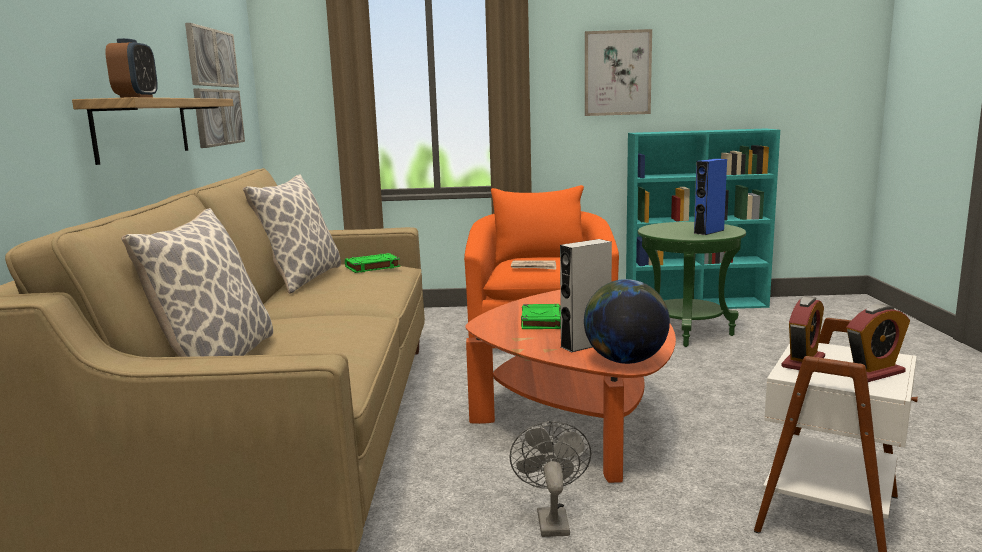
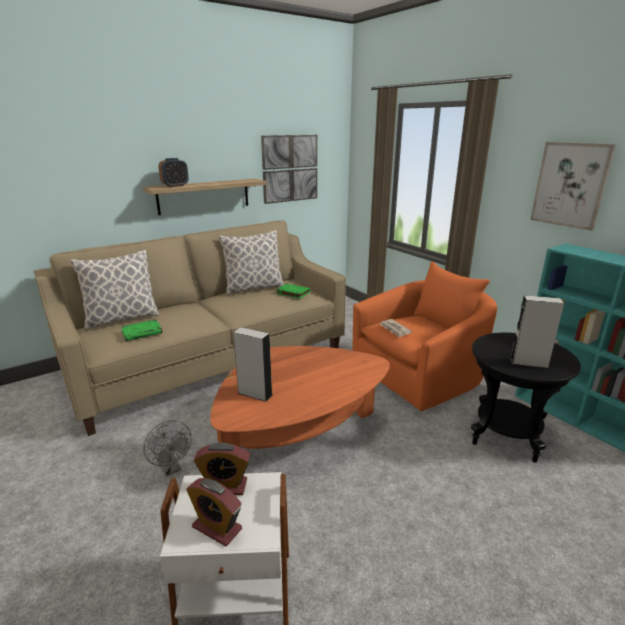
camera: 55 degrees right, 10 degrees up
(541, 321) = (289, 367): green book -> green book (142, 333)
(551, 519) = (171, 468): grey fan -> grey fan turned 90 degrees clockwise
(625, 360) = (234, 415): globe -> none
(687, 333) = (506, 436): green side table -> black side table
(709, 232) = (529, 363): blue speaker -> grey speaker

